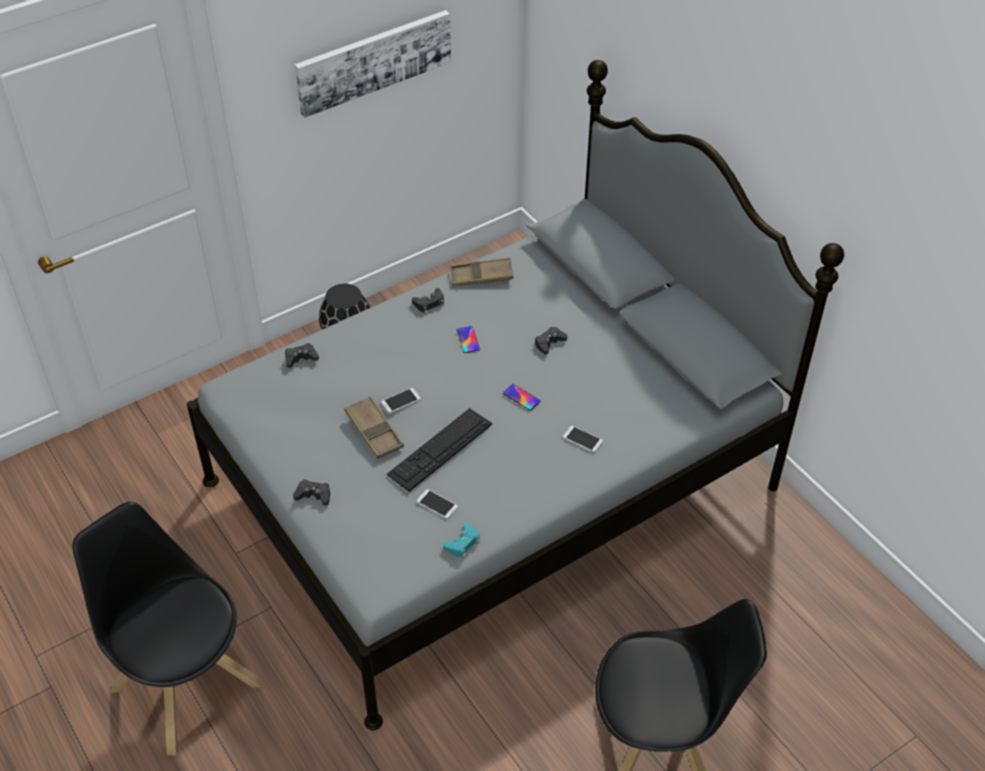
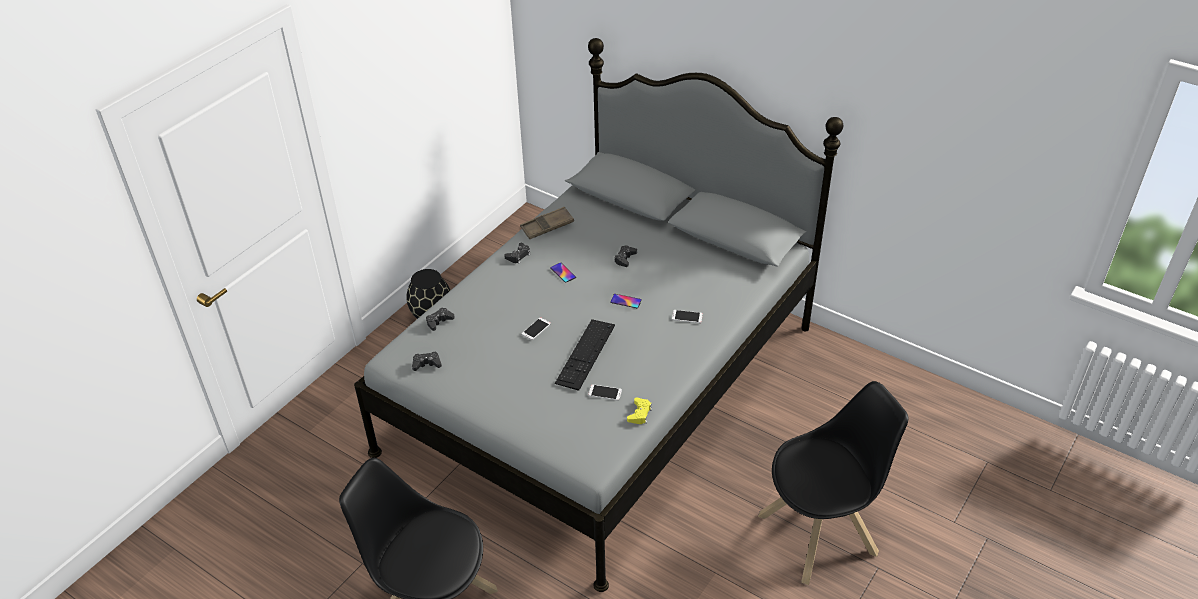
camera: 20 degrees left, 5 degrees down
(313, 495) = (505, 415): black game controller -> black game controller (426, 364)
(373, 61) = (418, 78): picture -> none
(374, 431) = (527, 356): brown tray -> none
(463, 543) = (639, 414): turquoise game controller -> yellow game controller

